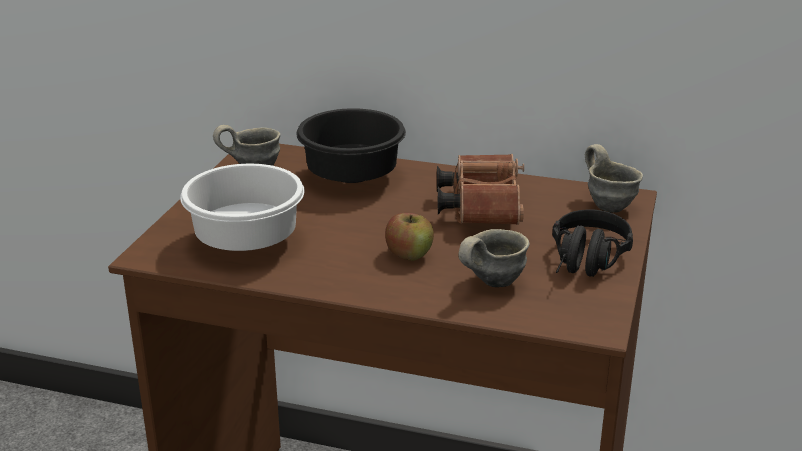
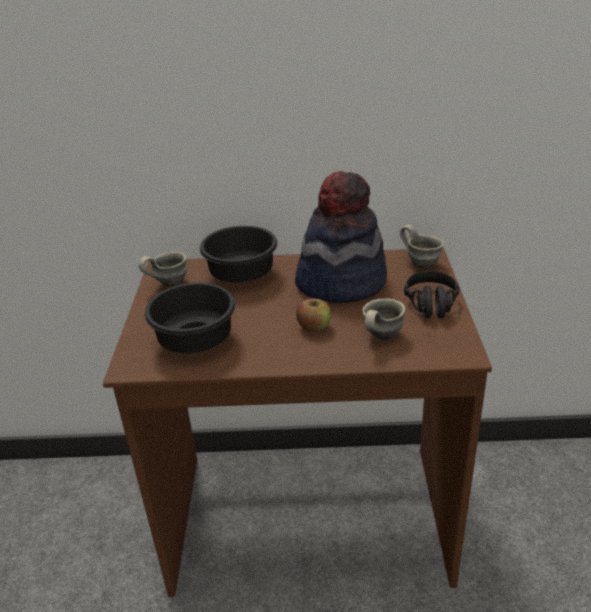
camera: 15 degrees left, 5 degrees up
(243, 240) = (192, 341): white bowl -> black bowl
(480, 208) = (341, 282): brown binoculars -> hat

